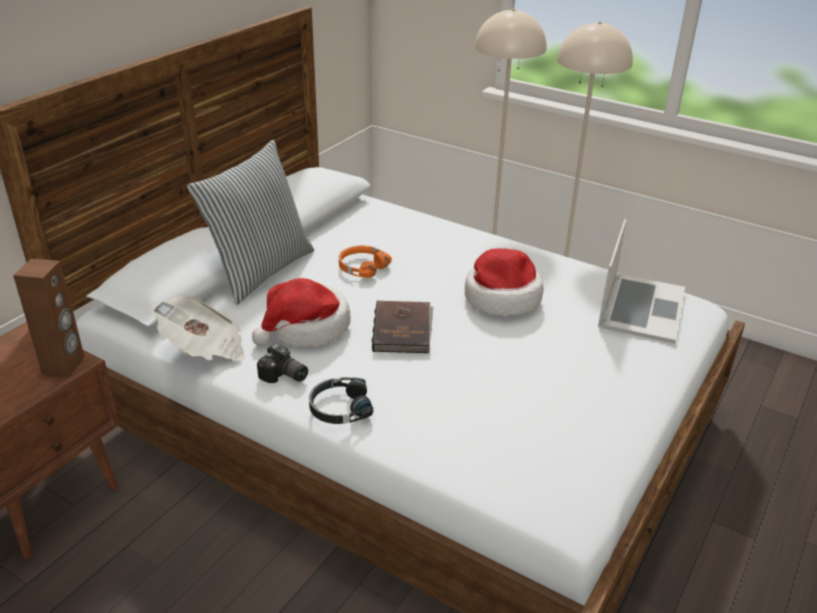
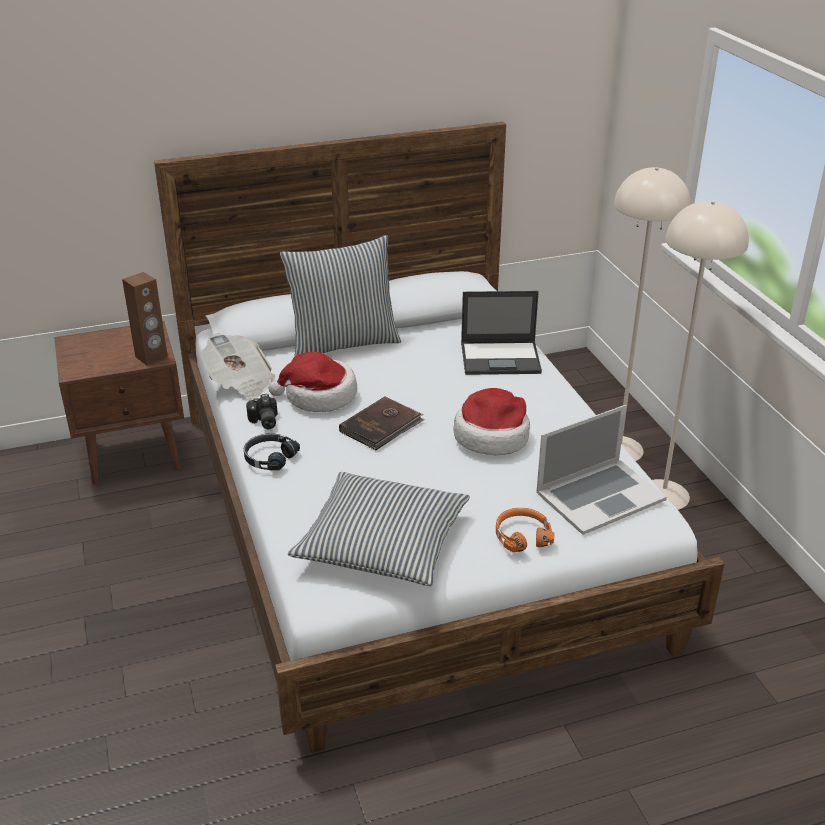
camera: 40 degrees right, 0 degrees up
(362, 267) = (418, 369): orange headphones -> orange headphones (522, 535)
(416, 232) = (501, 358): none -> laptop
(550, 432) = (382, 542): none -> pillow

